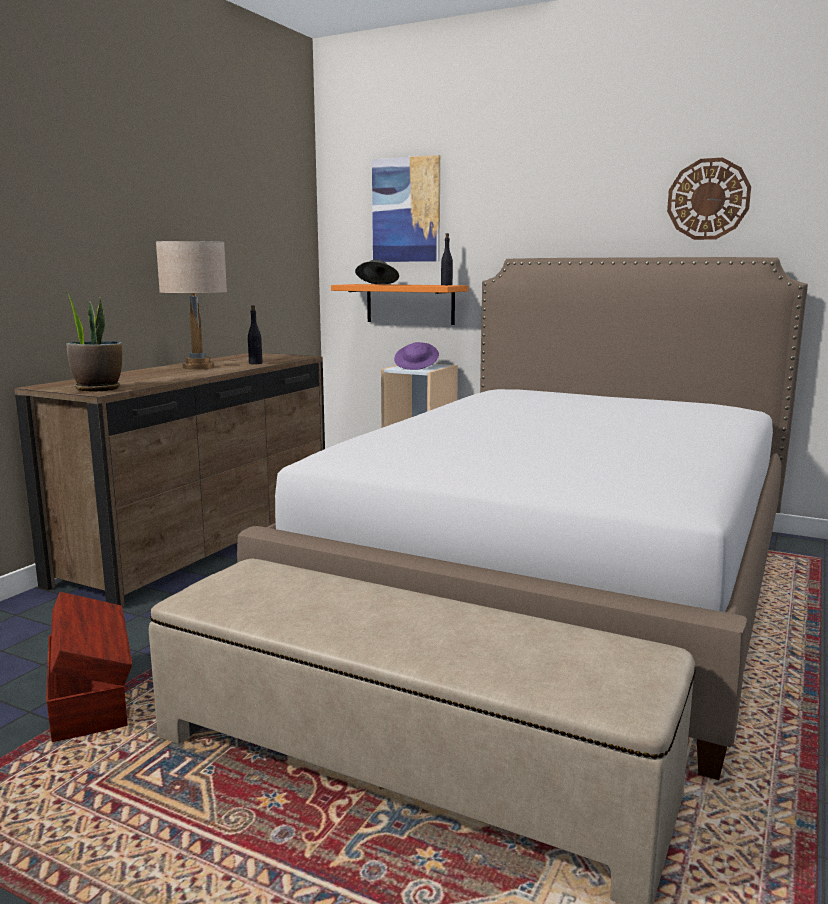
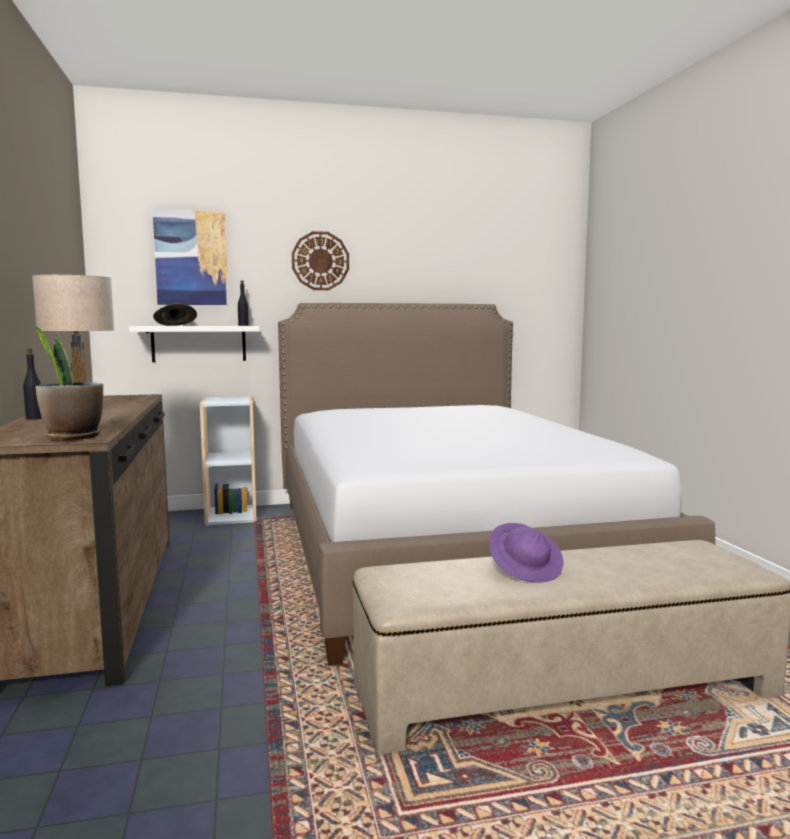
camera: 40 degrees left, 5 degrees down
(90, 697) = (254, 759): brown storage box -> none
(255, 363) = (127, 404): black bottle -> black bottle (35, 418)
(410, 304) = (199, 343): orange shelf -> white shelf
(417, 367) = (226, 399): purple hat -> purple hat (525, 570)
(708, 199) = (443, 263): wall clock -> wall clock (320, 261)

